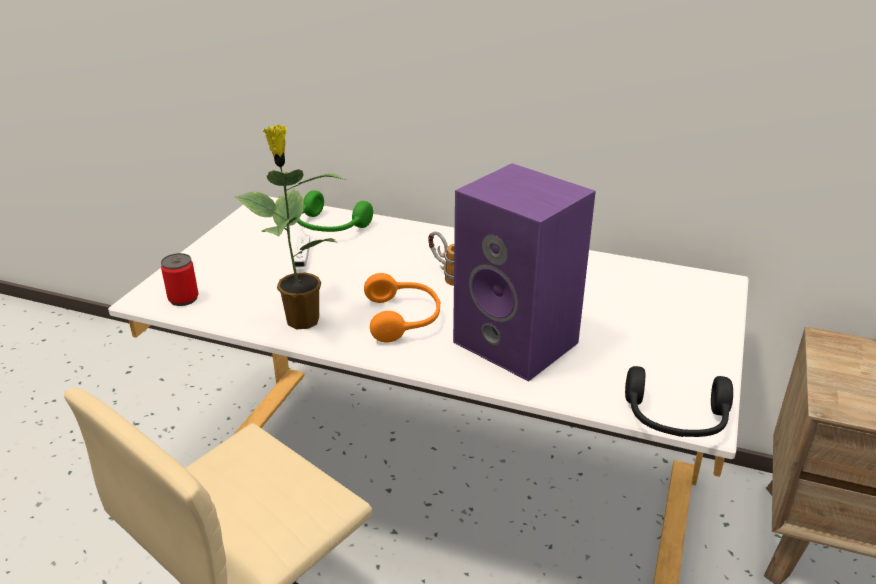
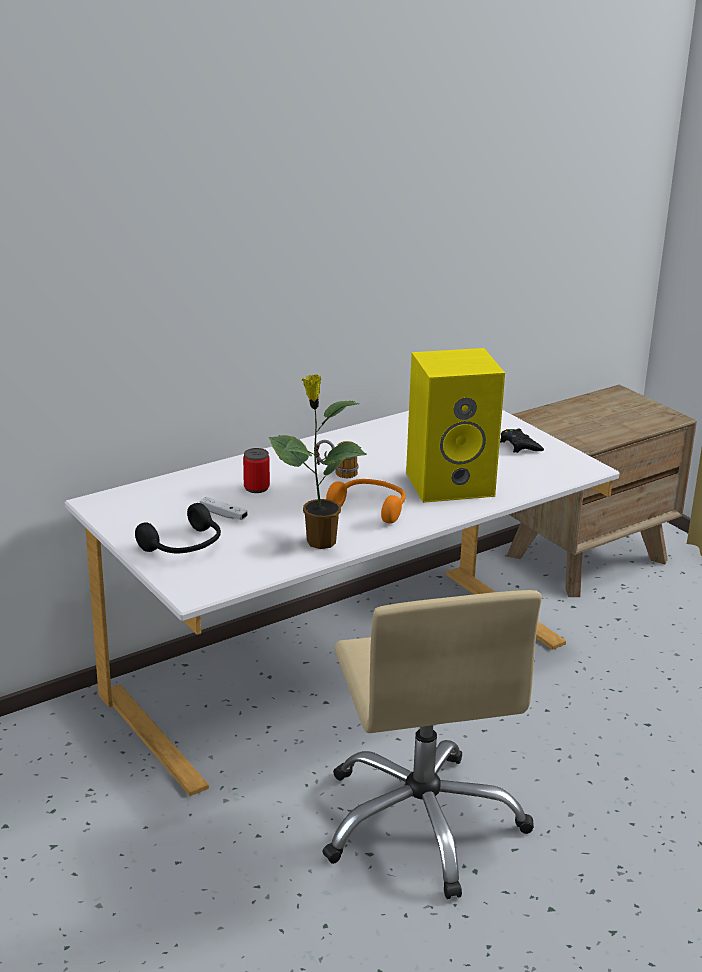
camera: 55 degrees left, 5 degrees down
(183, 299) = (218, 578): can -> can (256, 488)
(329, 227) = (188, 489): green headphones -> none
(519, 342) = (451, 483): purple speaker -> yellow speaker
(675, 420) = (579, 473): black headphones -> black headphones (184, 546)
(676, 350) = (519, 445): none -> black game controller

